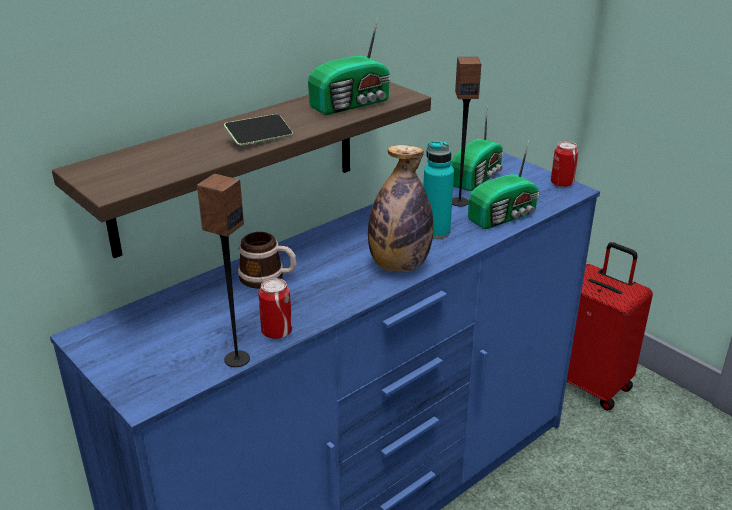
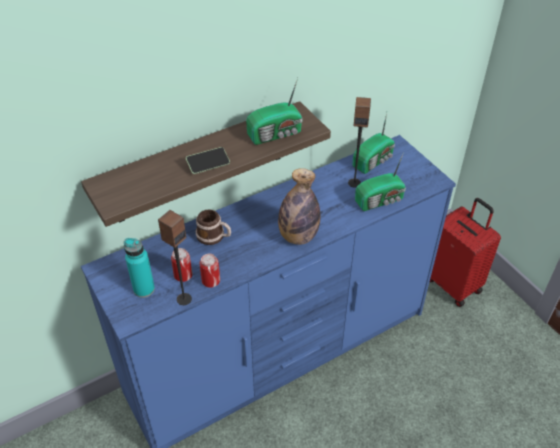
camera: 10 degrees right, 15 degrees up
(435, 232) = (330, 209): turquoise bottle -> turquoise bottle (144, 289)
(562, 183) = (431, 173): can -> can (183, 275)

